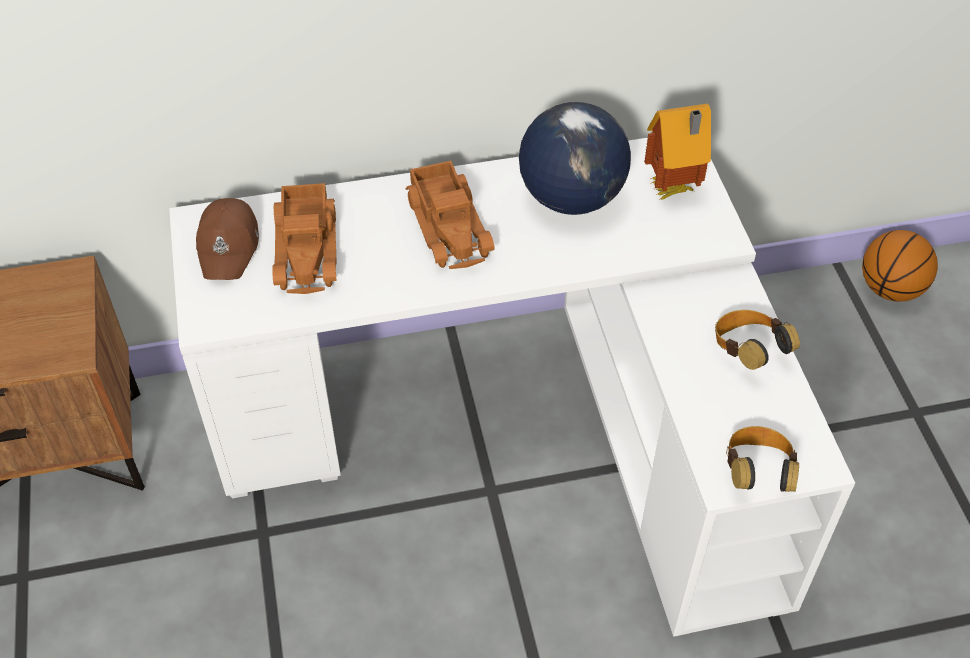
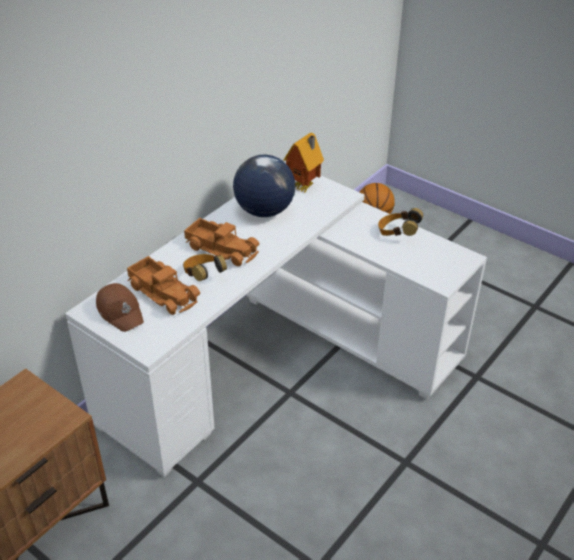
camera: 40 degrees left, 10 degrees down
(757, 472) = (450, 273): headphones -> headphones (203, 276)

